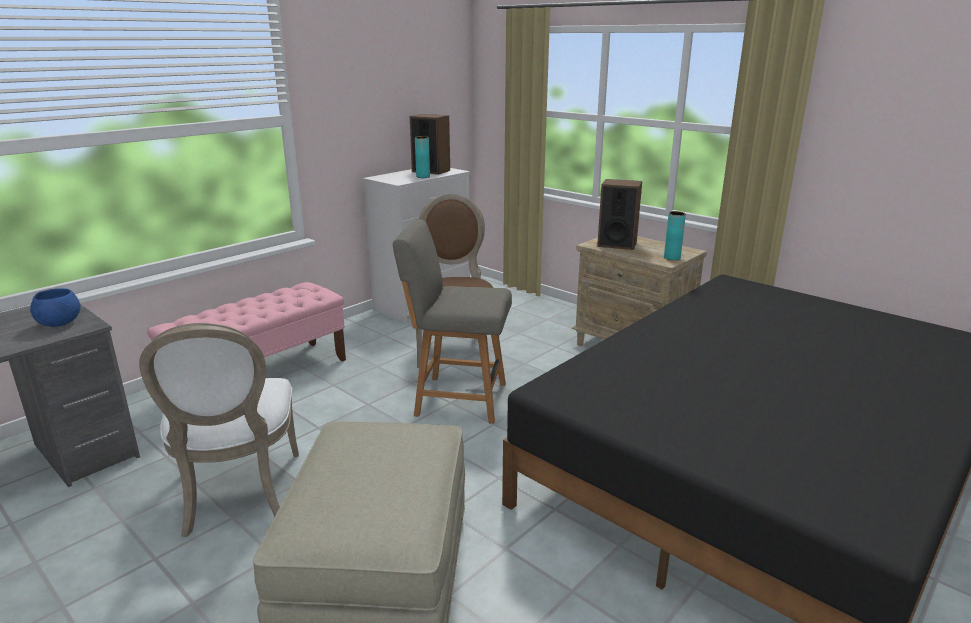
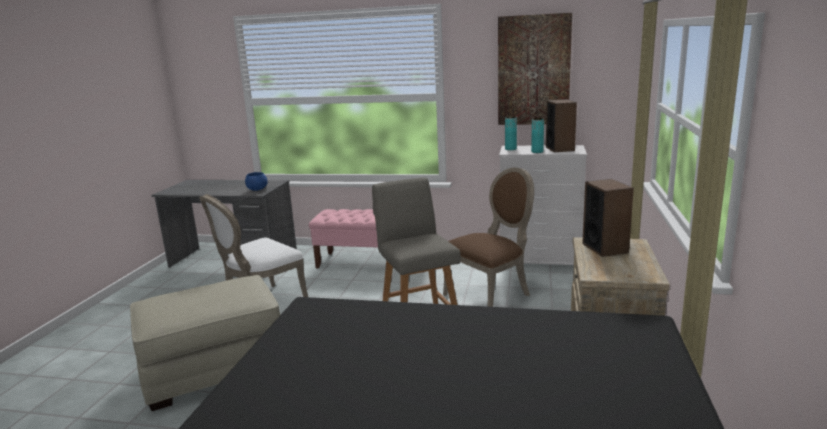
camera: 60 degrees right, 5 degrees down
(385, 81) = (533, 70): none -> picture
(672, 258) = (609, 274): turquoise vase -> turquoise vase (510, 149)

